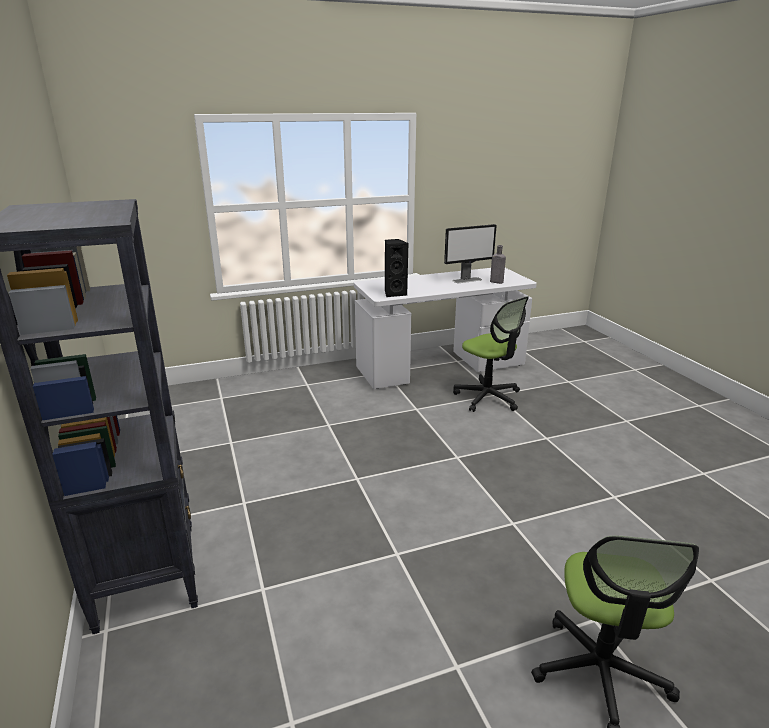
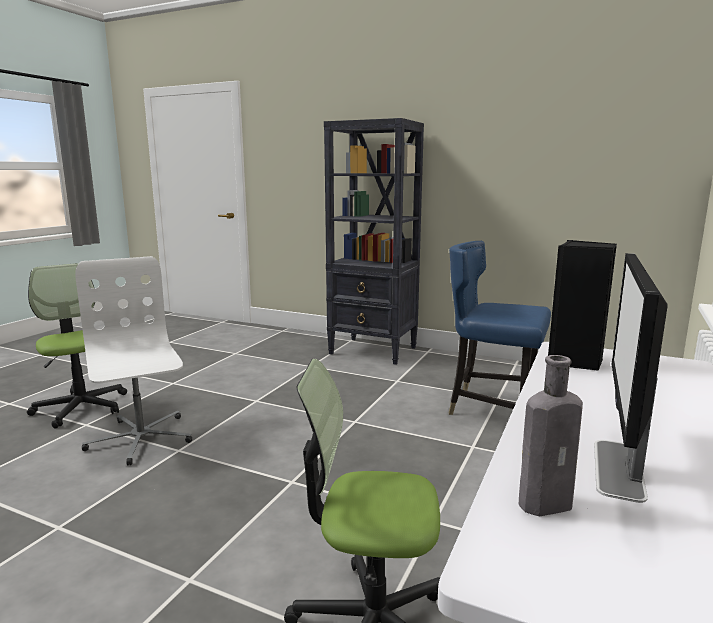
camera: 135 degrees right, 10 degrees down
(256, 438) = (492, 408): none -> blue chair
(540, 557) = (140, 439): none -> white office chair

